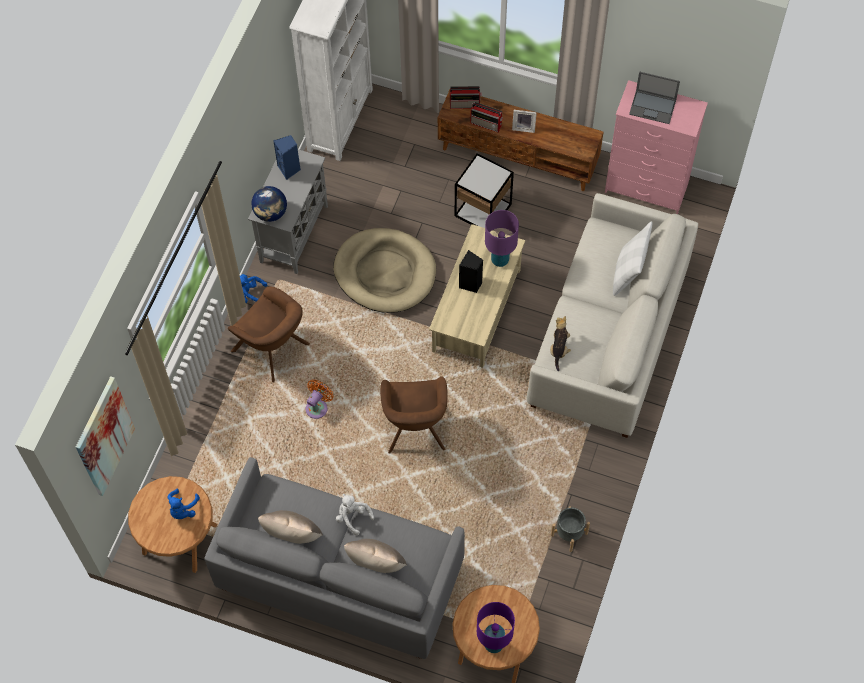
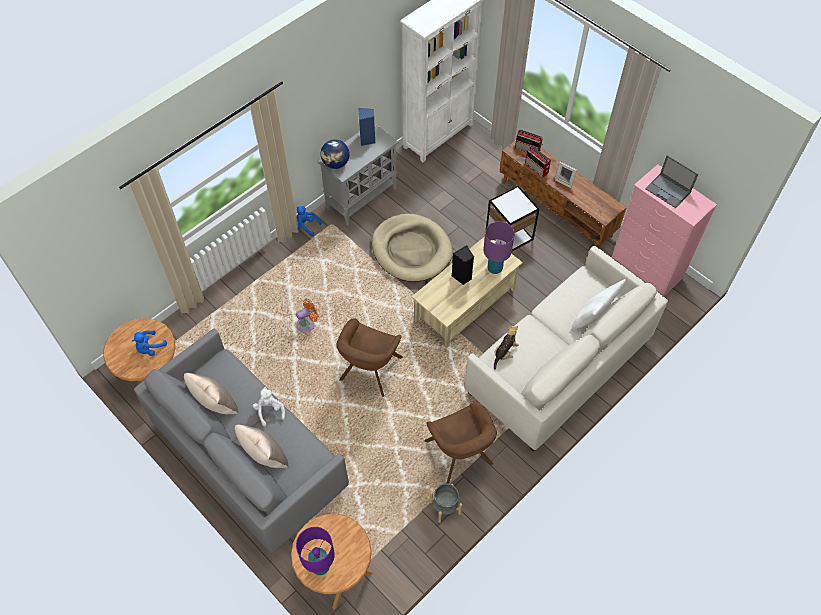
camera: 25 degrees right, 5 degrees down
(104, 436) = (92, 255): picture -> none
(273, 350) = (299, 270): brown armchair -> brown armchair (460, 455)

